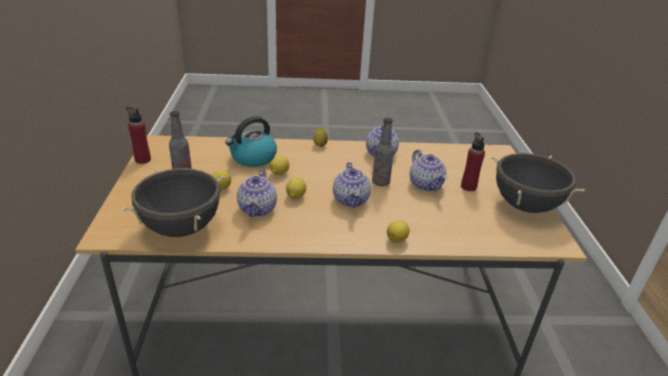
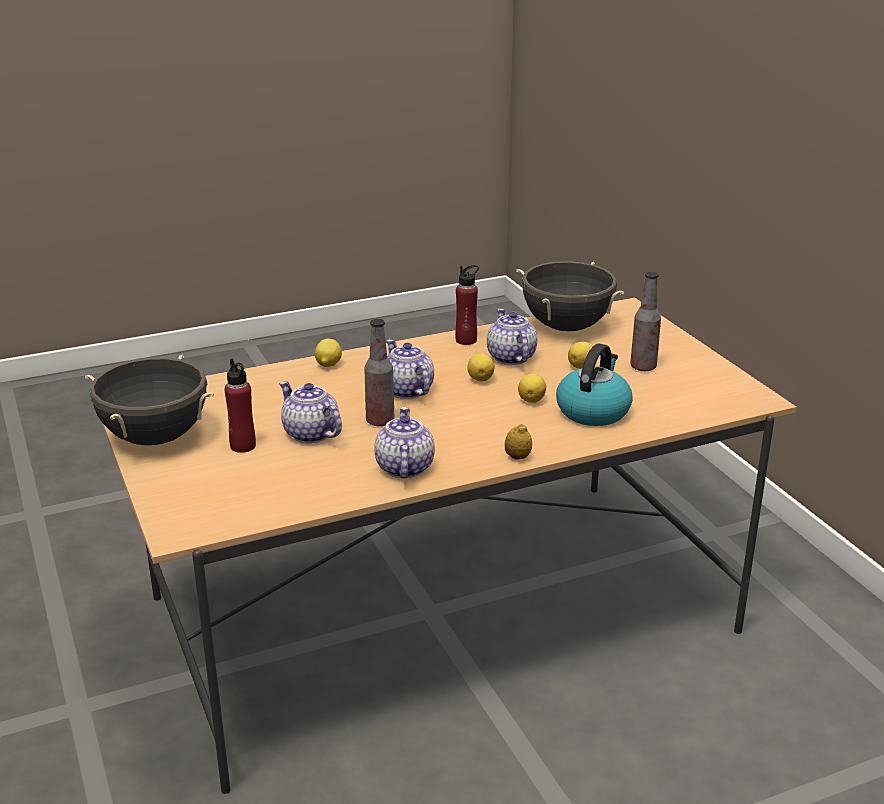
camera: 160 degrees right, 5 degrees down
(143, 160) = (728, 374): red bottle -> red bottle (466, 340)

